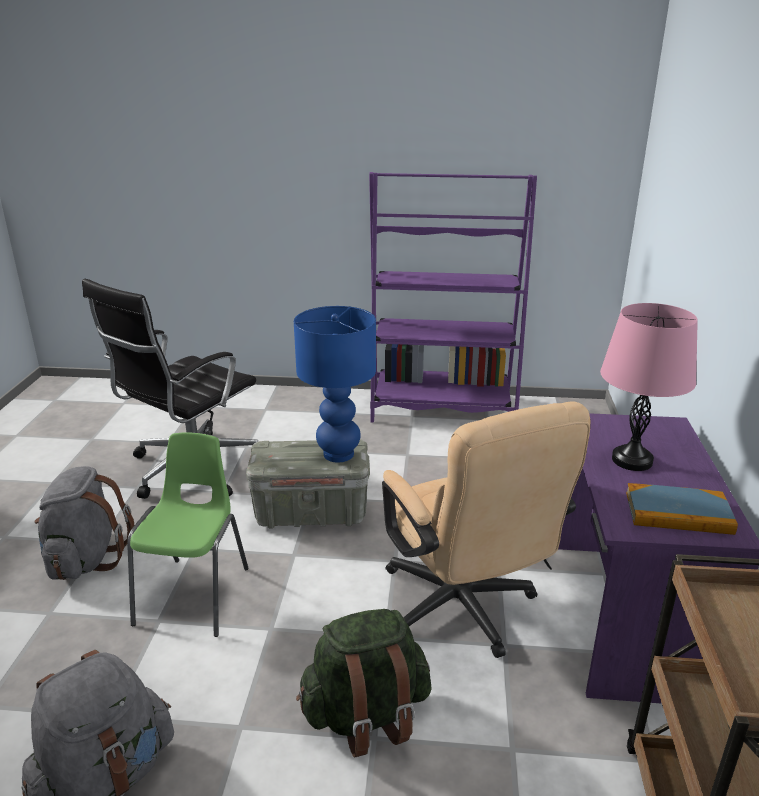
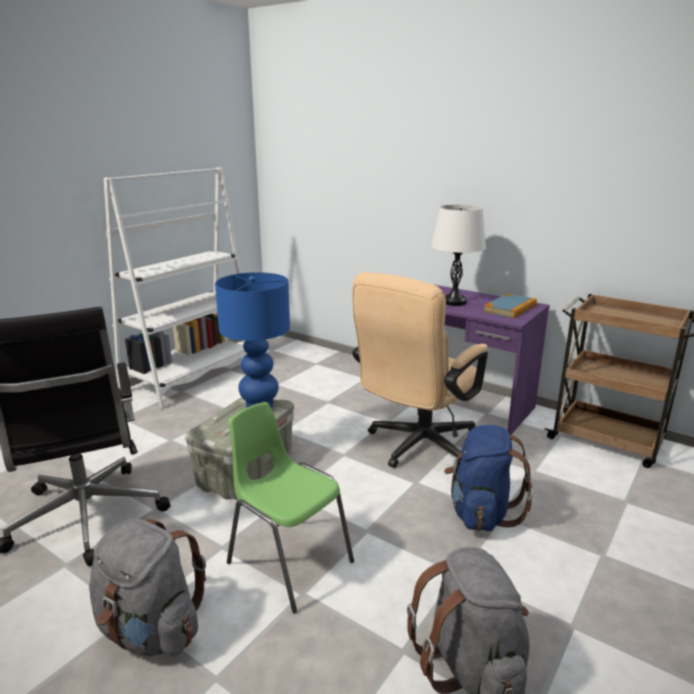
camera: 60 degrees left, 5 degrees down
(366, 715) = (481, 513): green backpack -> blue backpack
(442, 409) = (191, 378): purple bookcase -> white bookcase
(465, 611) = (416, 446): beige office chair -> beige office chair turned 120 degrees clockwise
(632, 460) = (454, 302): pink table lamp -> white table lamp

